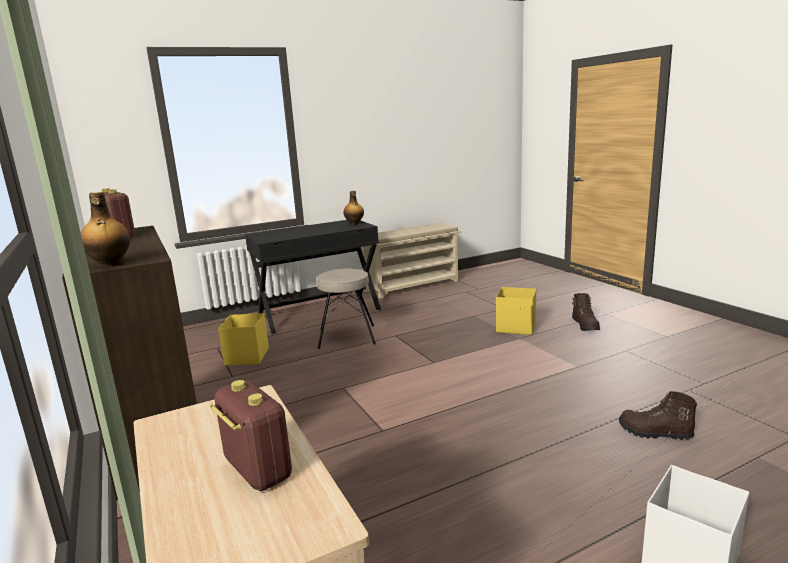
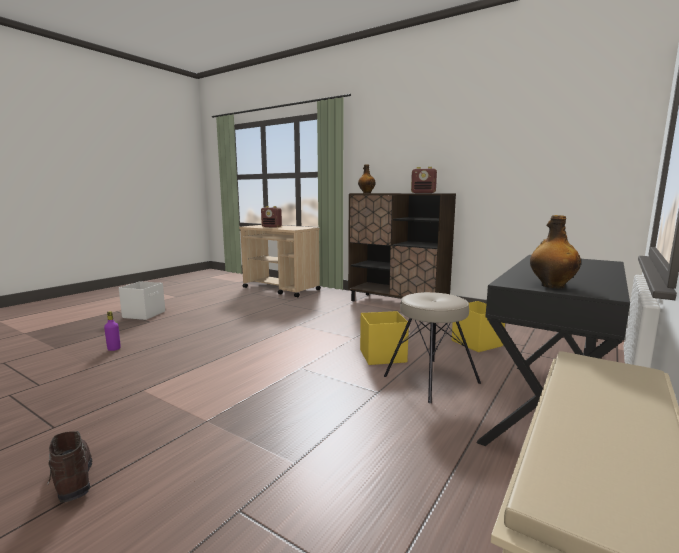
camera: 150 degrees right, 5 degrees down
(516, 327) = (209, 444): yellow storage box -> yellow storage box (382, 356)
(654, 433) = (114, 349): brown boot -> purple bottle

